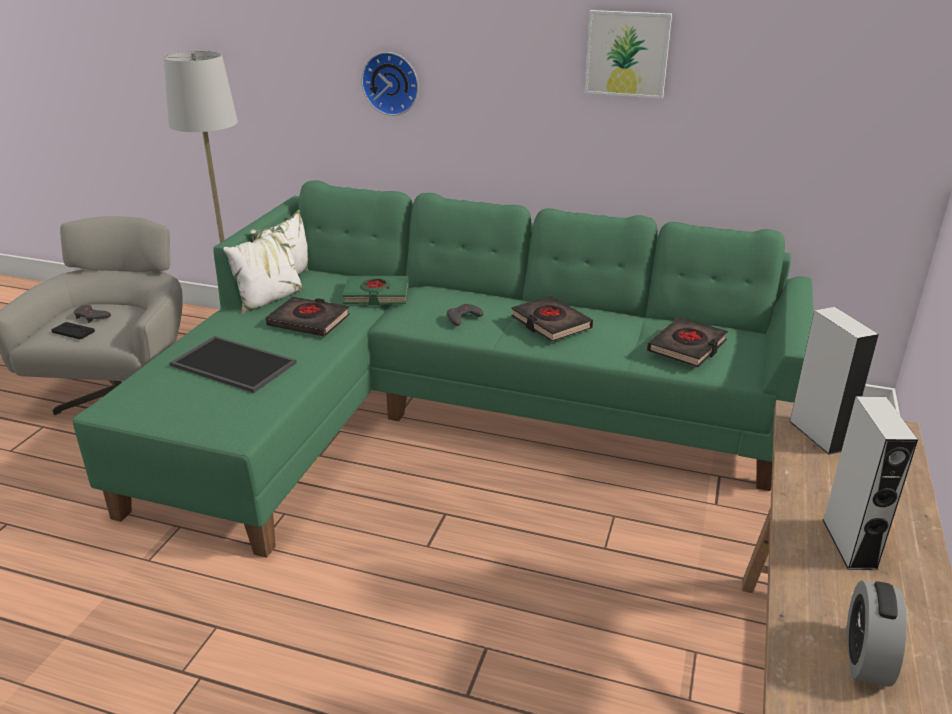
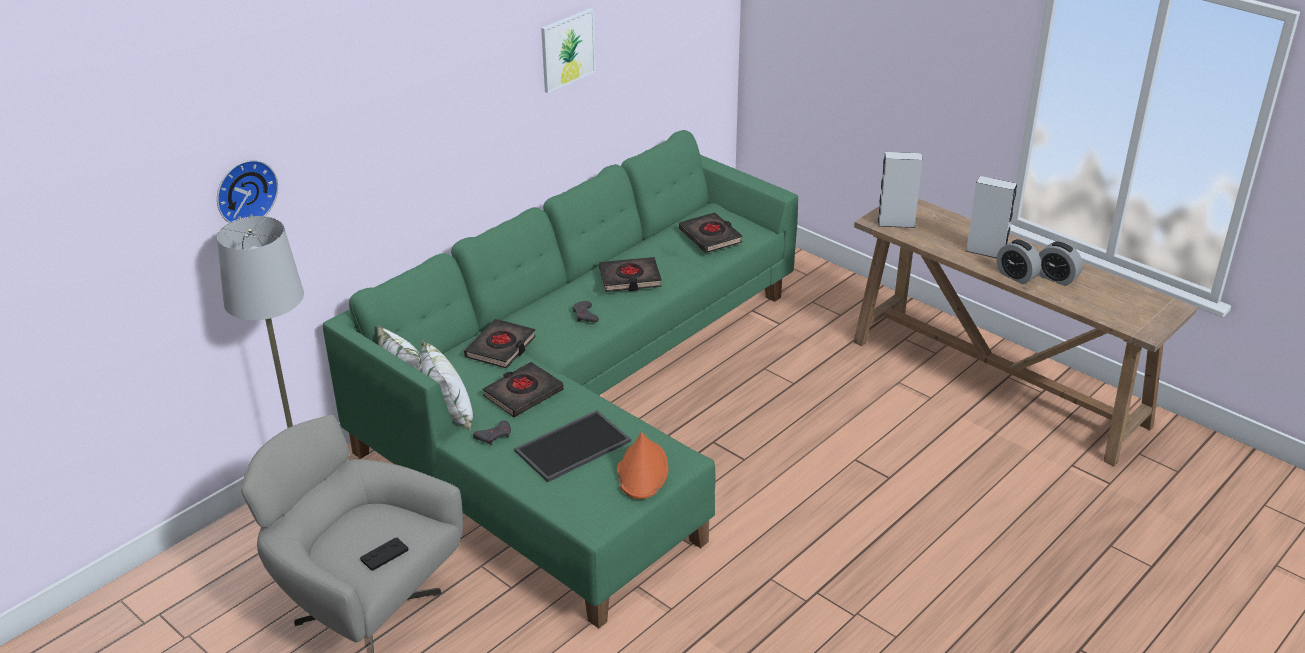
camera: 65 degrees left, 5 degrees up
(91, 317) = (357, 540): grey game controller -> grey game controller (494, 435)
(204, 411) = (642, 471): none -> orange hat
(376, 295) = (501, 348): green book -> black book
(391, 83) = (397, 160): wall clock -> wall clock (244, 191)
(810, 597) = (1016, 276): none -> alarm clock

